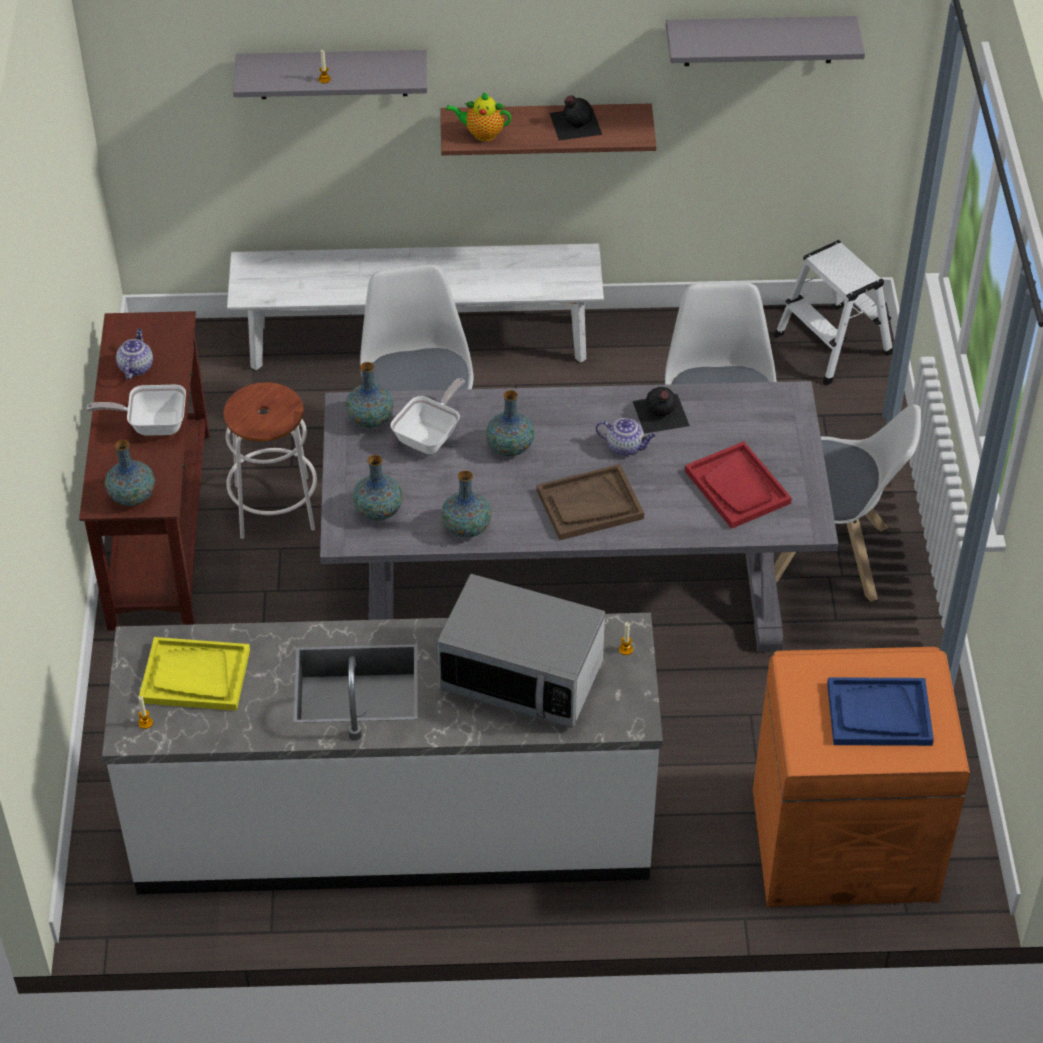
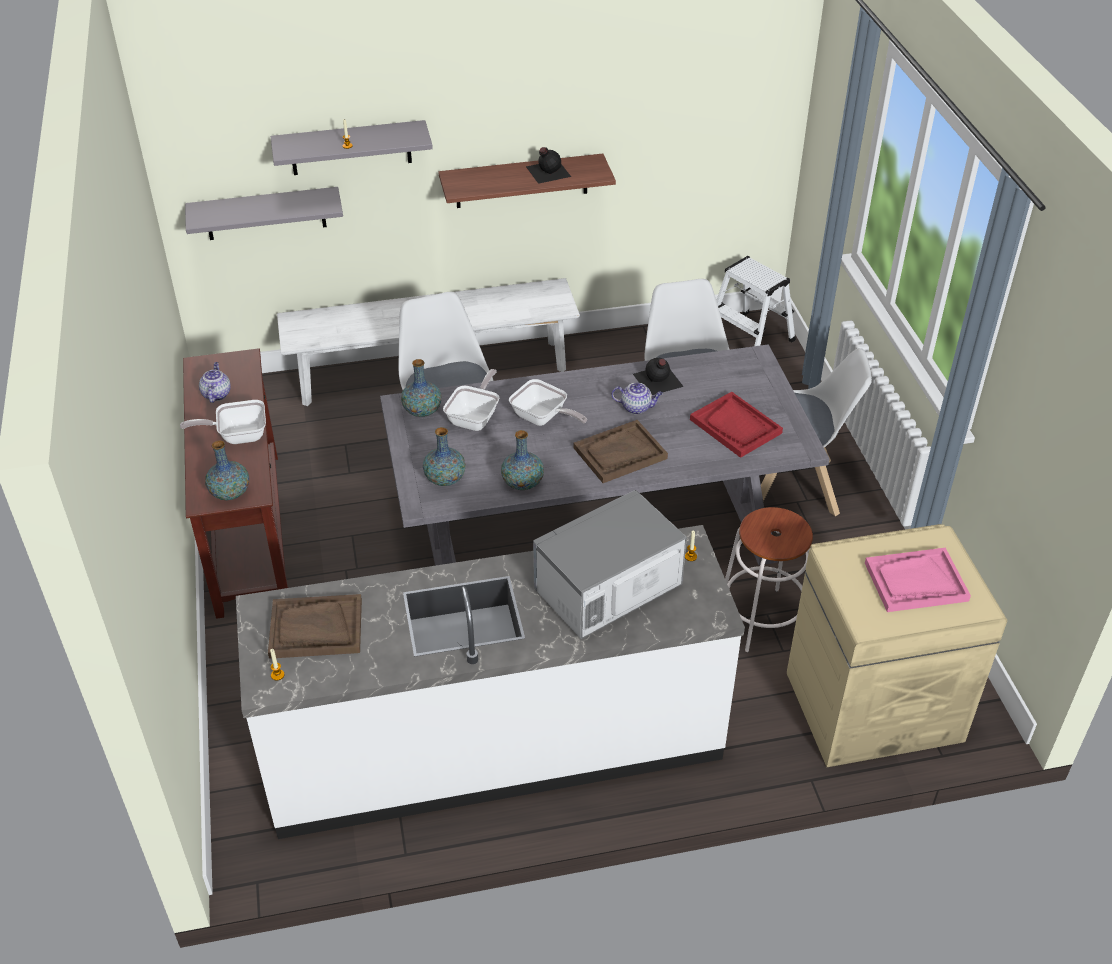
camera: 10 degrees left, 5 degrees down
(195, 676) = (316, 628): yellow tray -> brown tray
(274, 507) = (341, 504): white stool -> white stool (762, 619)
(482, 134) = (476, 185): teapot -> none
(510, 447) = (543, 418): vase -> frying pan
(522, 677) = (608, 590): microwave -> microwave turned 135 degrees clockwise
(759, 40) = (684, 91): grey shelf -> grey shelf (265, 213)
(840, 837) = (869, 701): orange washing machine -> beige washing machine
(878, 714) = (915, 582): blue tray -> pink tray

